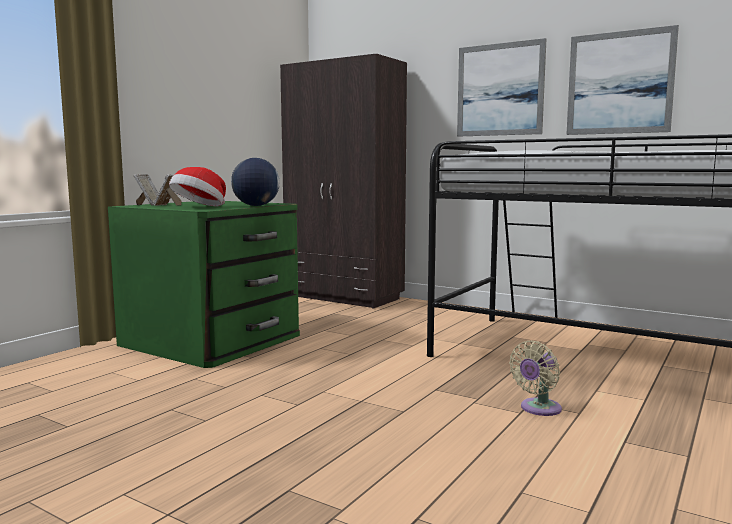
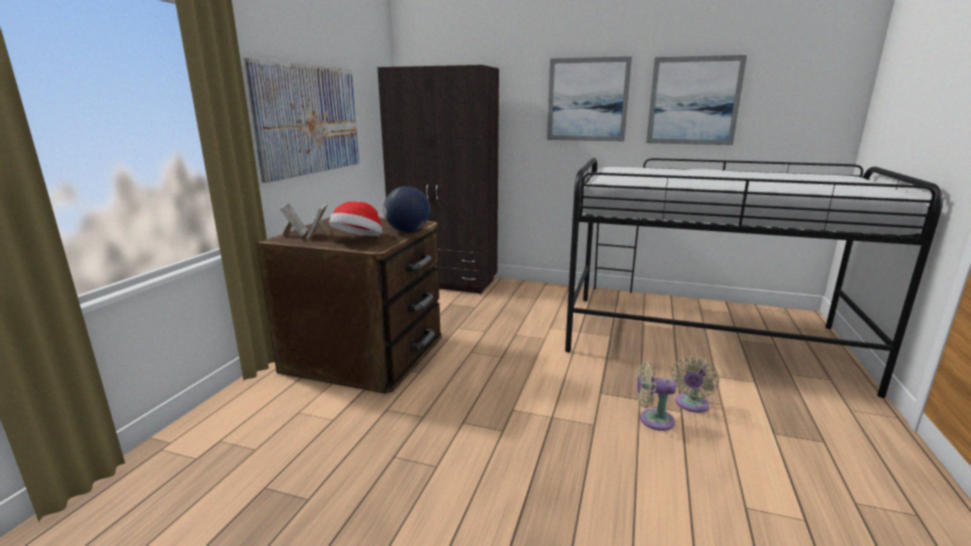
camera: 15 degrees left, 10 degrees up
(193, 106) = (309, 119): none -> picture
(215, 340) = (368, 352): green dresser -> brown dresser
(477, 415) = (652, 419): none -> beige fan

